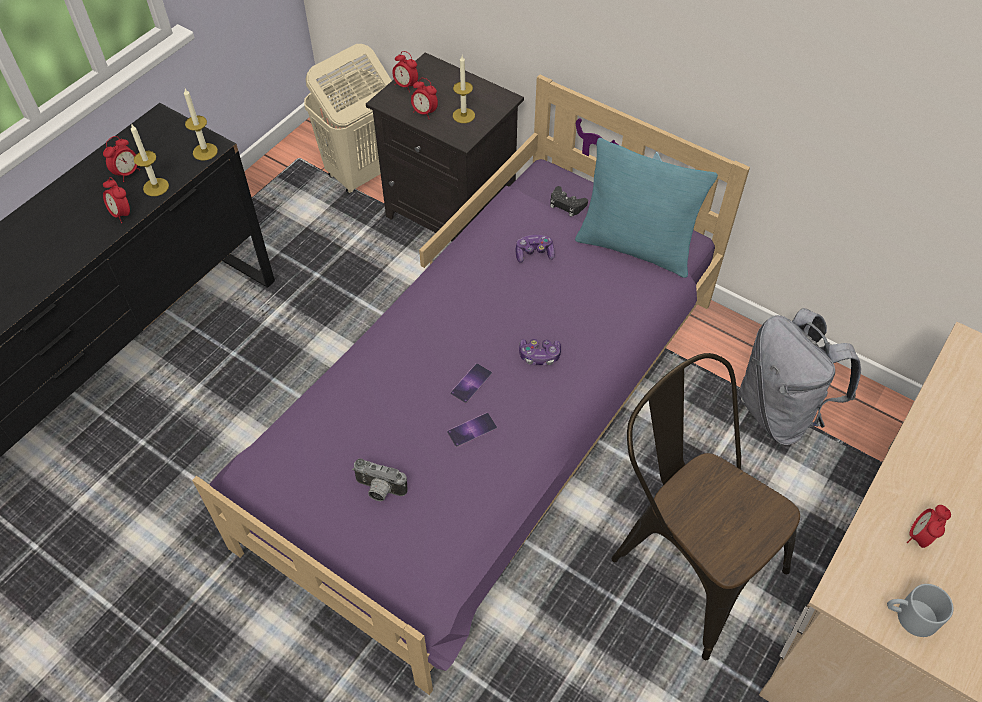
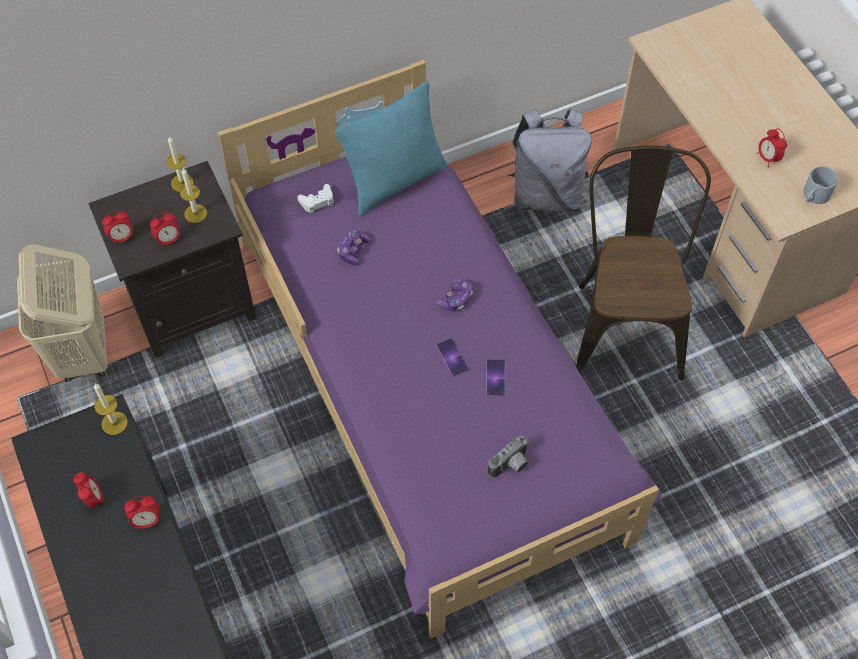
camera: 60 degrees left, 5 degrees up
(156, 187) = (131, 480): candle -> candle (182, 183)
(566, 204) = (317, 201): black game controller -> white game controller
(685, 559) = (625, 321): brown chair -> brown chair turned 105 degrees clockwise

